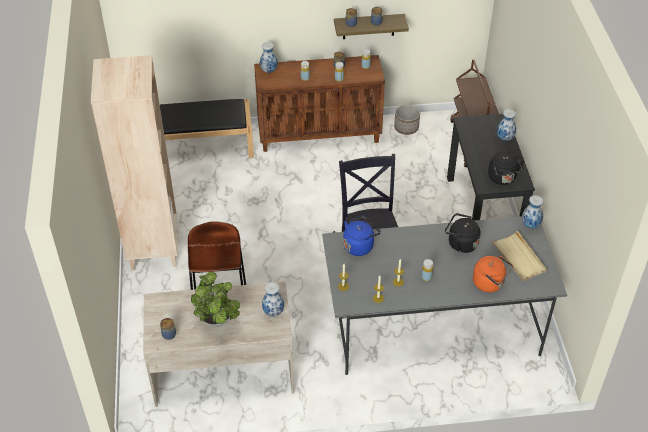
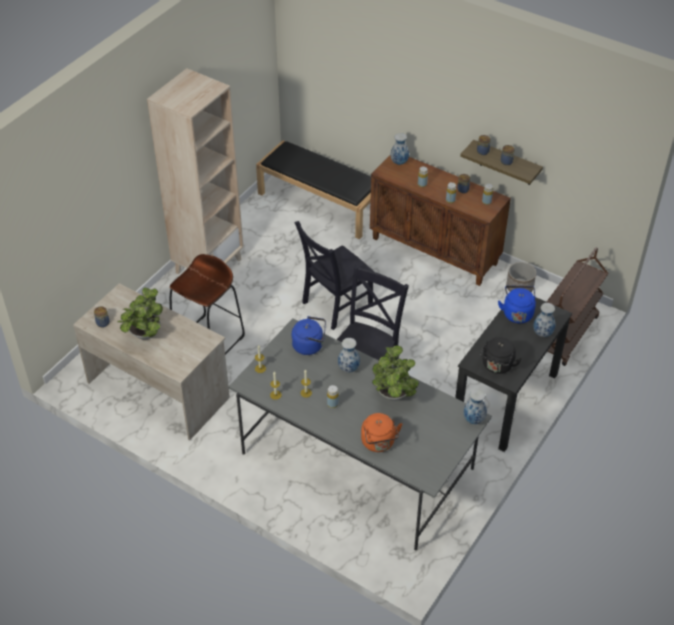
camera: 40 degrees right, 0 degrees up
(274, 312) = (190, 355): vase -> vase (349, 369)
(290, 218) = (334, 305): none -> black chair
(460, 243) = (393, 396): black kettle -> potted plant
(473, 134) = (517, 313): none -> blue kettle
(519, 258) = (429, 439): beige tray -> none

